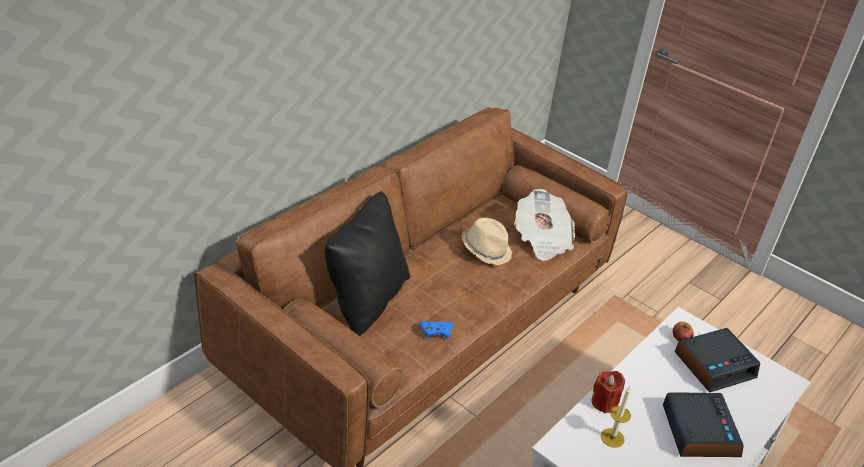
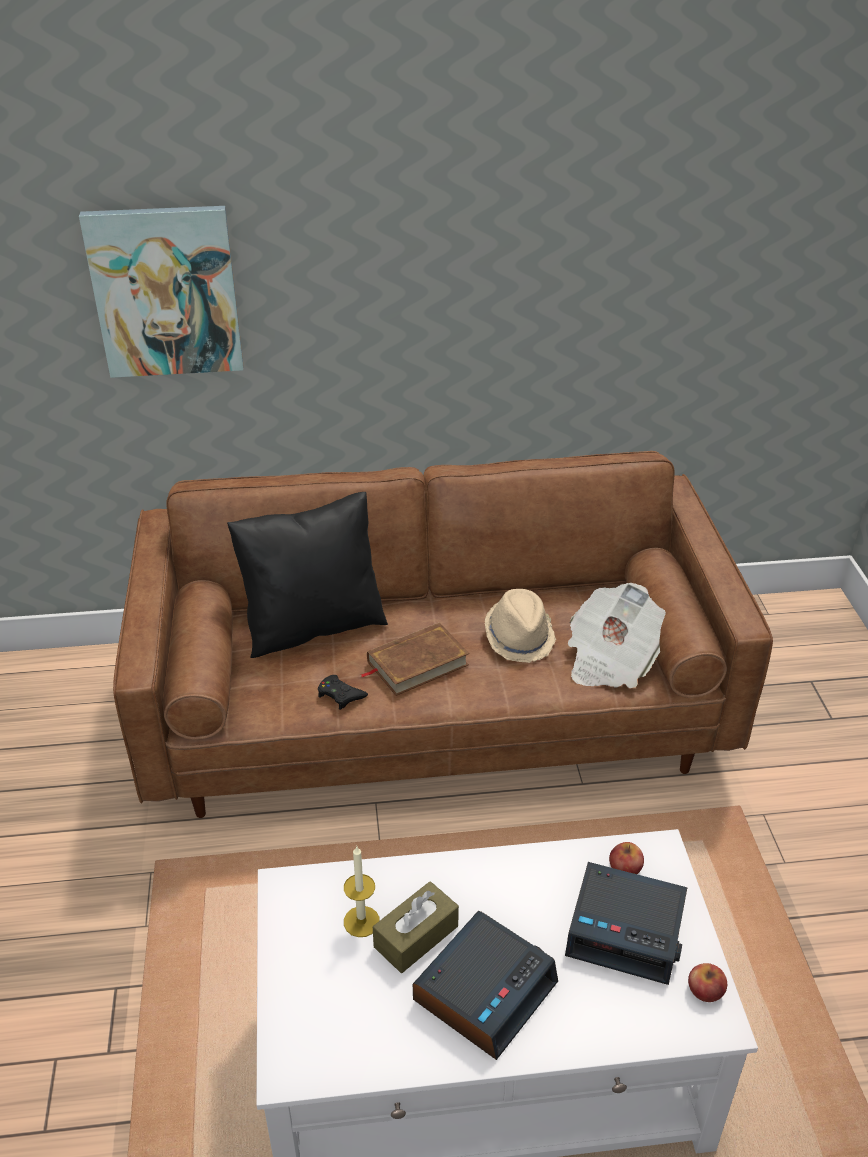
camera: 45 degrees right, 0 degrees up
(210, 89) = (166, 292): none -> picture
(436, 331) = (340, 695): blue game controller -> black game controller
(453, 291) = (417, 663): none -> brown book
(604, 402) = (407, 877): red candle -> none
(643, 427) = (416, 936): none -> brown tissue box
(769, 371) = (705, 990): none -> apple

